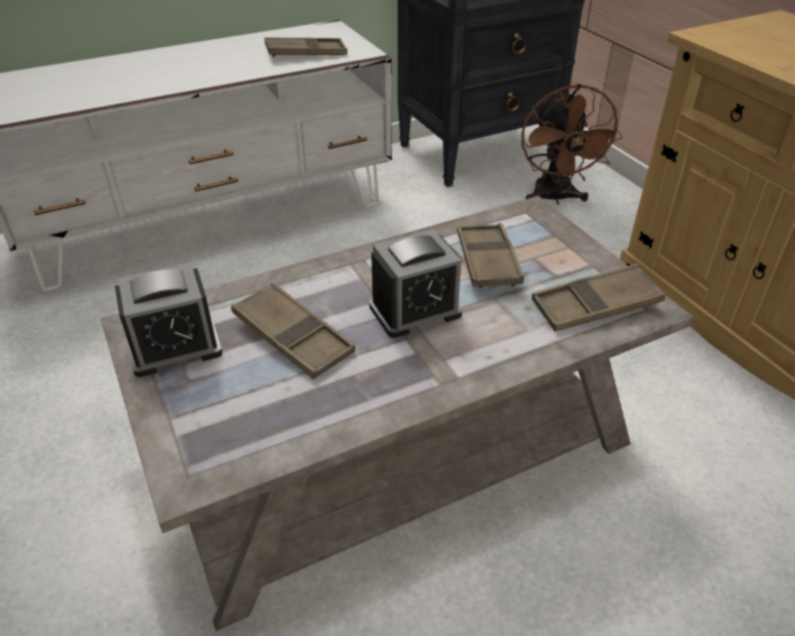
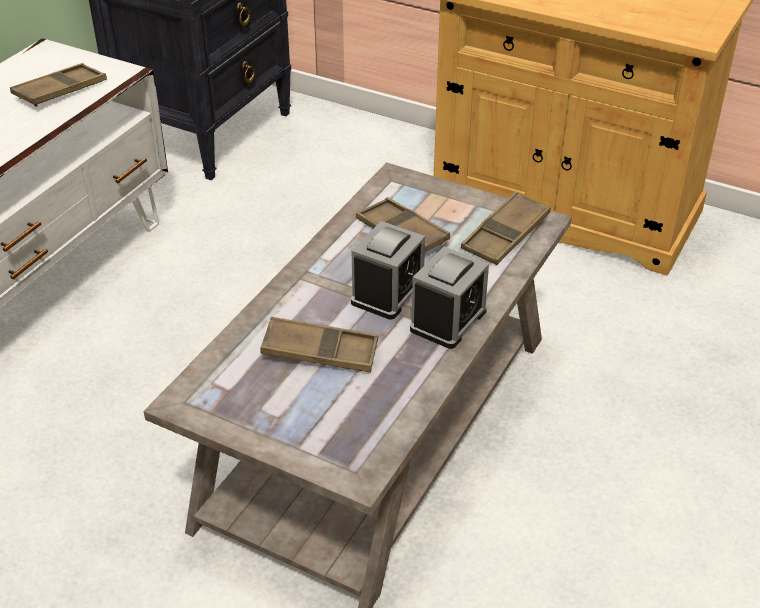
camera: 35 degrees left, 0 degrees up
(175, 347) = (238, 401): alarm clock -> alarm clock (448, 320)
(555, 198) = (323, 155): brown fan -> none

